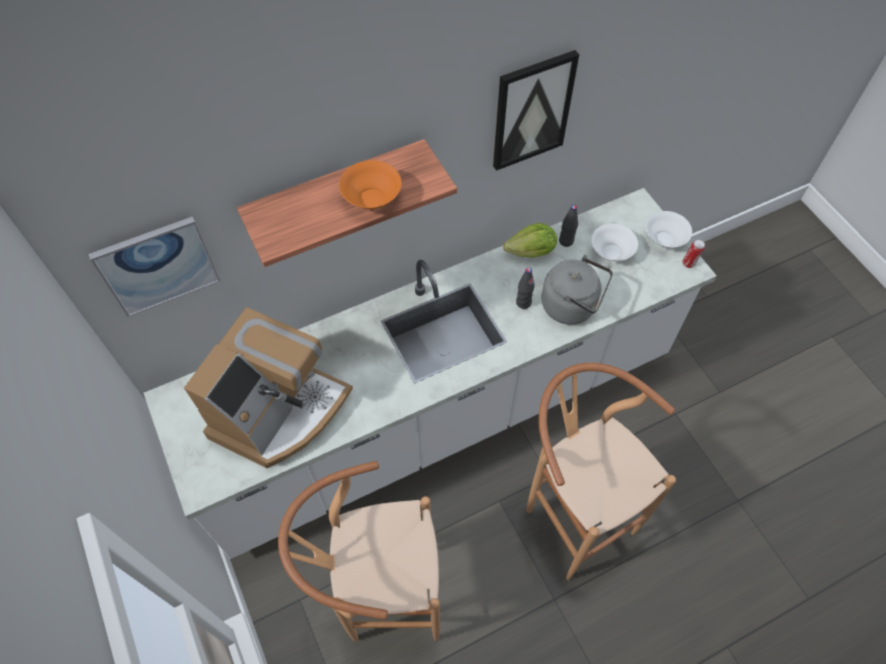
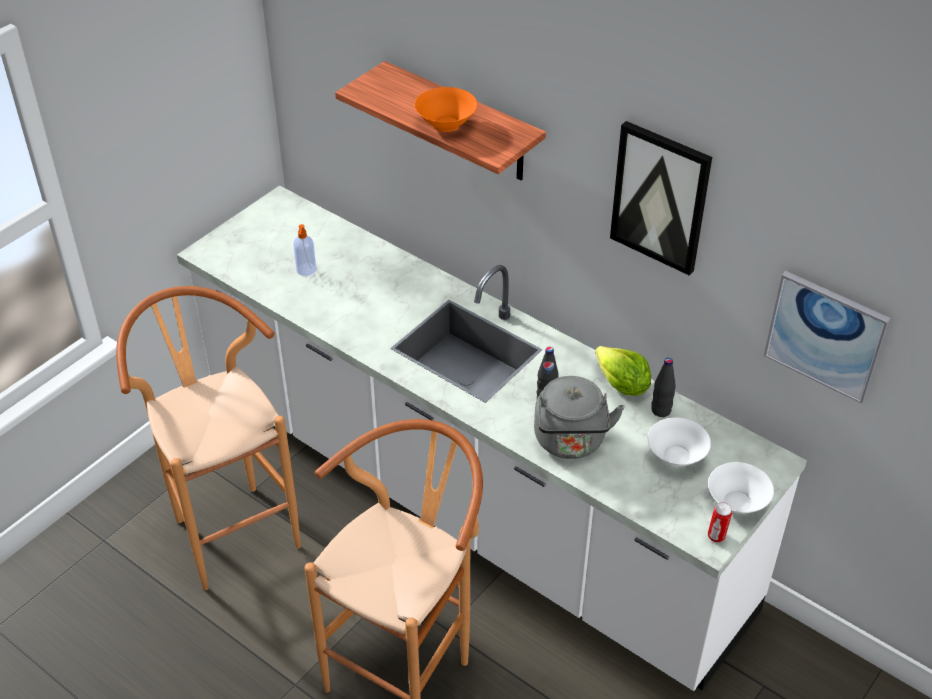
camera: 65 degrees right, 15 degrees down
(157, 265) = (321, 65): picture -> picture (826, 335)
(279, 411) = (306, 270): coffee machine -> soap dispenser

